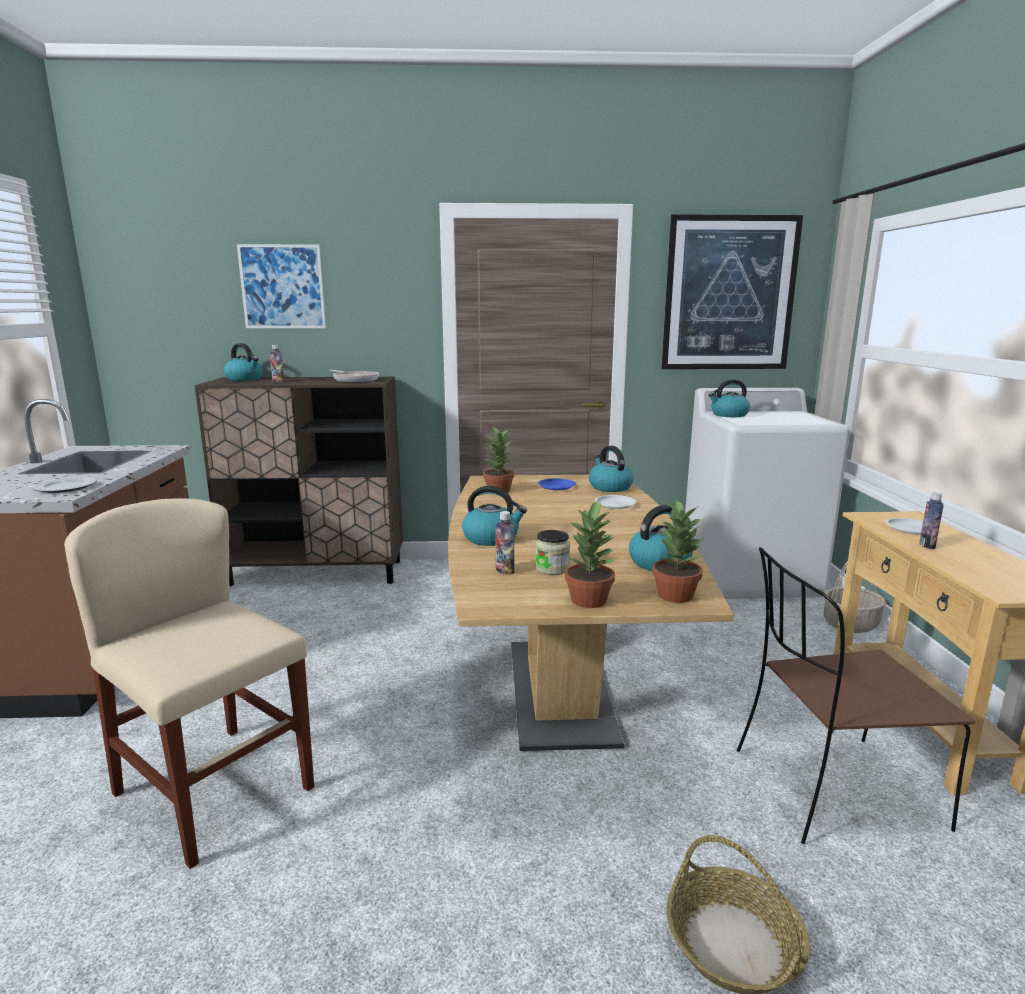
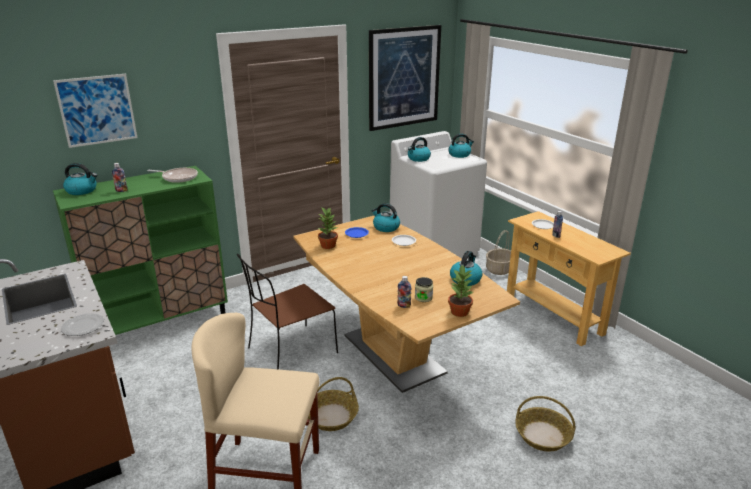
camera: 30 degrees left, 10 degrees up
(318, 573) = (160, 322): brown cabinet -> green cabinet
(384, 745) = (331, 416): none -> basket
(492, 538) = (371, 285): kettle -> kettle (459, 154)
(674, 595) = (489, 297): potted plant -> none
(831, 789) = (539, 360): brown chair -> brown chair (290, 351)

